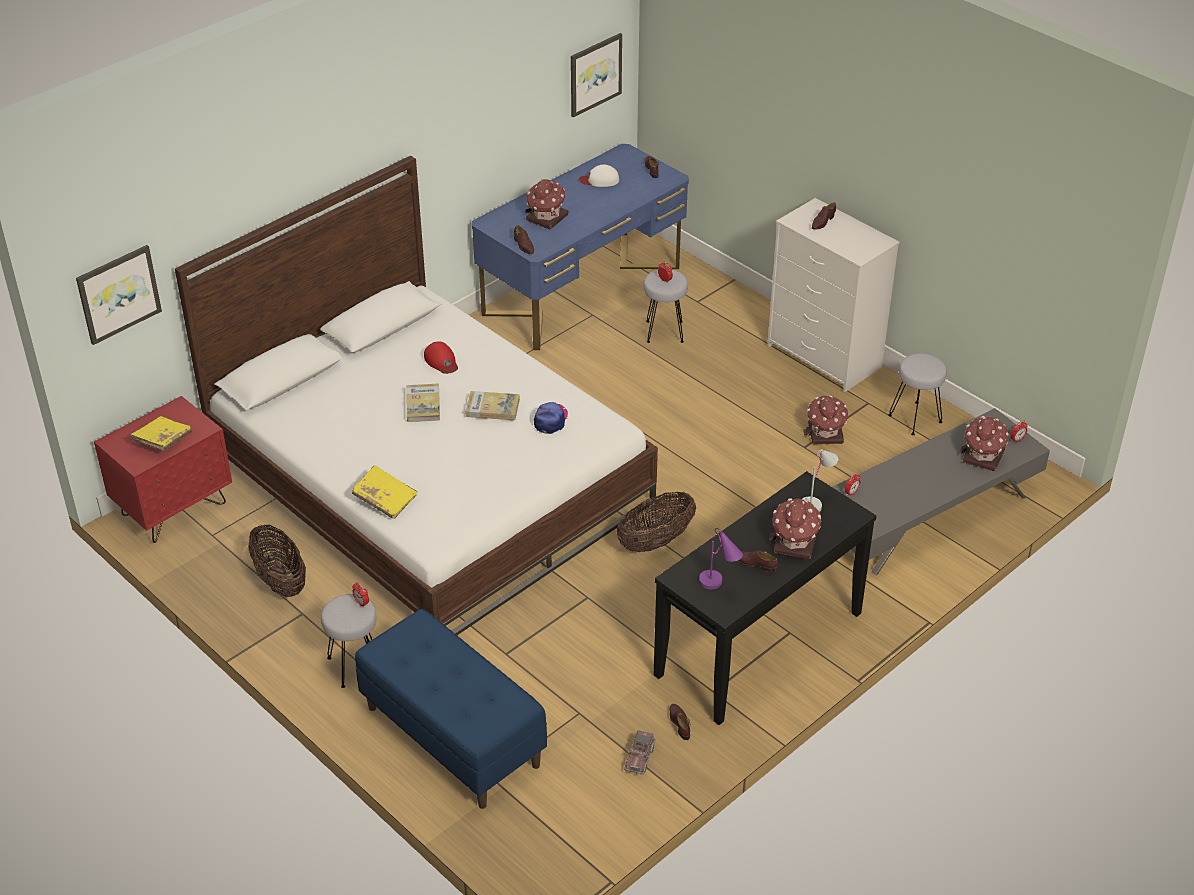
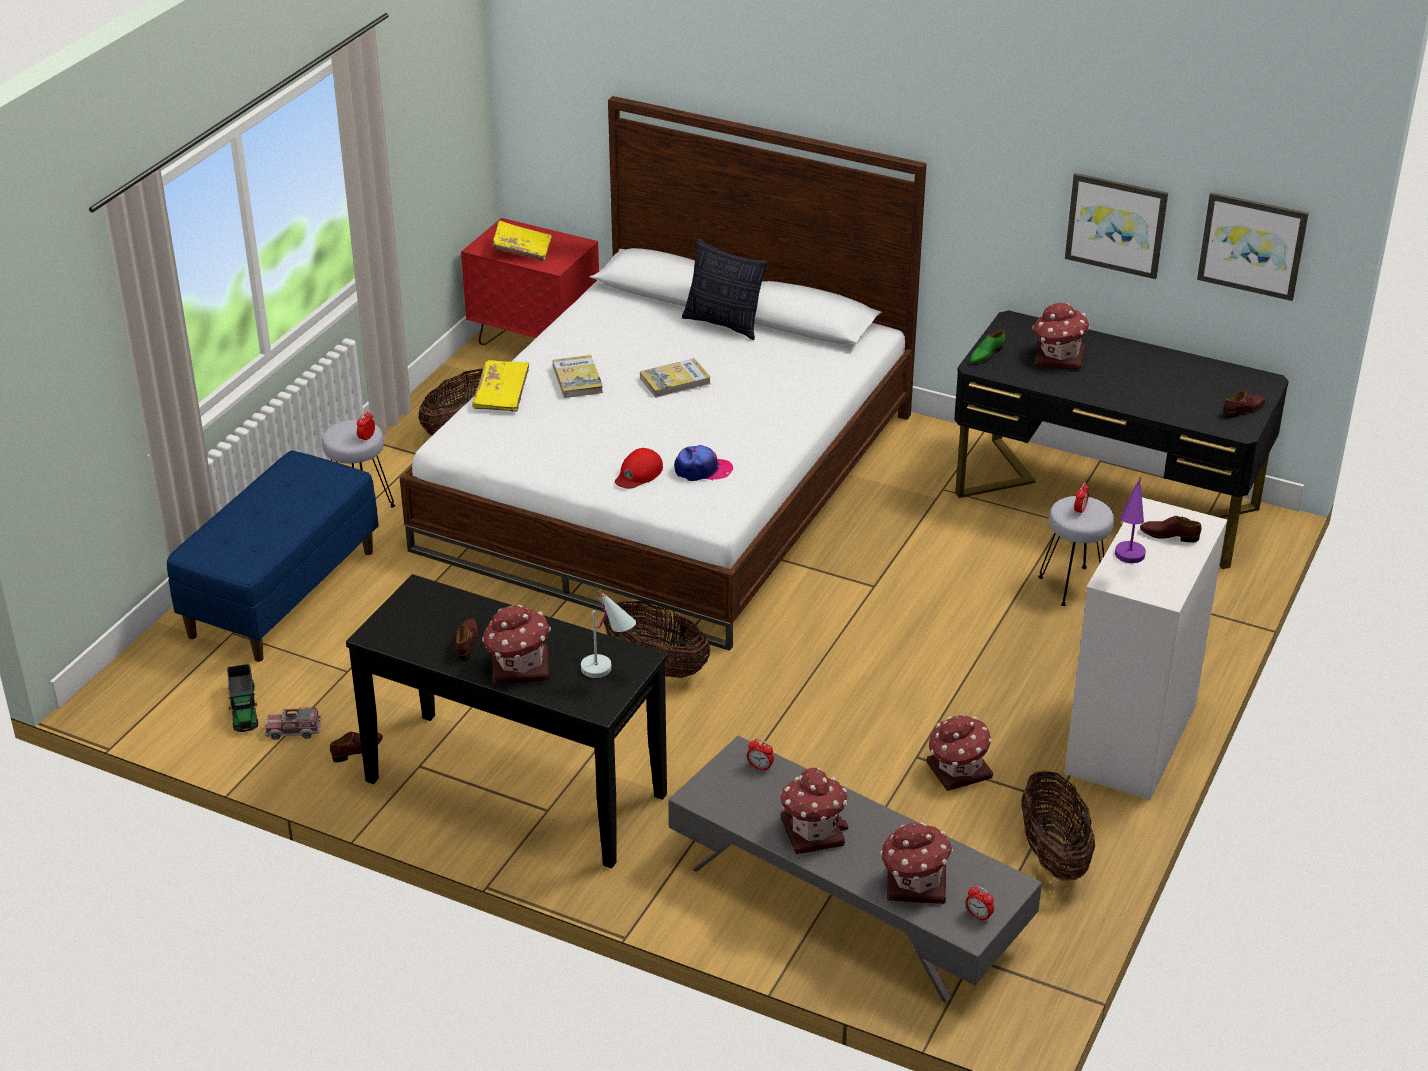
camera: 70 degrees right, 5 degrees down
(118, 293) = (555, 83): picture -> picture (1116, 224)
(355, 362) = (724, 324): none -> pillow
(441, 361) = (762, 374): red cap -> red cap (638, 473)
(492, 408) = (698, 426): book -> book (577, 379)
(523, 245) = (986, 355): brown shoe -> green shoe
(582, 290) = (1106, 502): blue desk -> black desk
(597, 785) = (244, 708): none -> toy truck
(599, 180) = (1179, 377): white cap -> none
(719, 586) = (417, 623): purple table lamp -> purple table lamp (1127, 562)
(915, 418) = (1053, 855): grey stool -> basket
(921, 486) = (812, 831): none -> toy house

